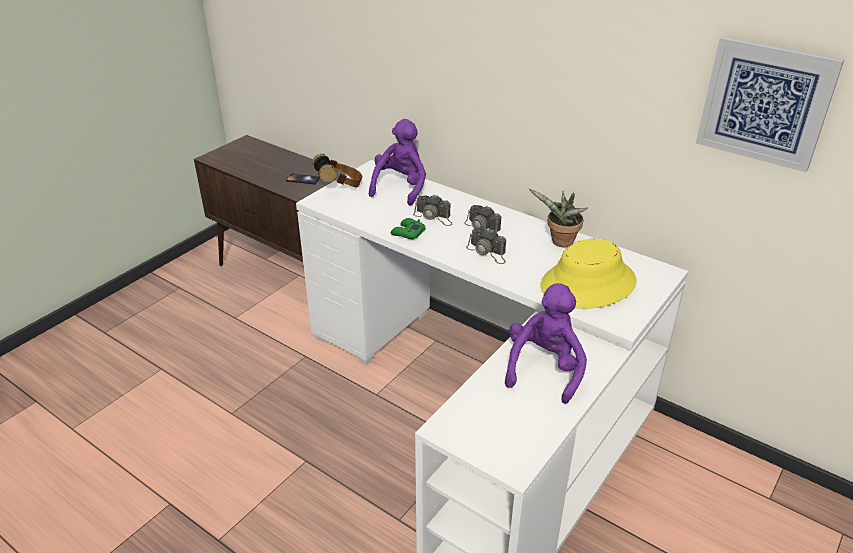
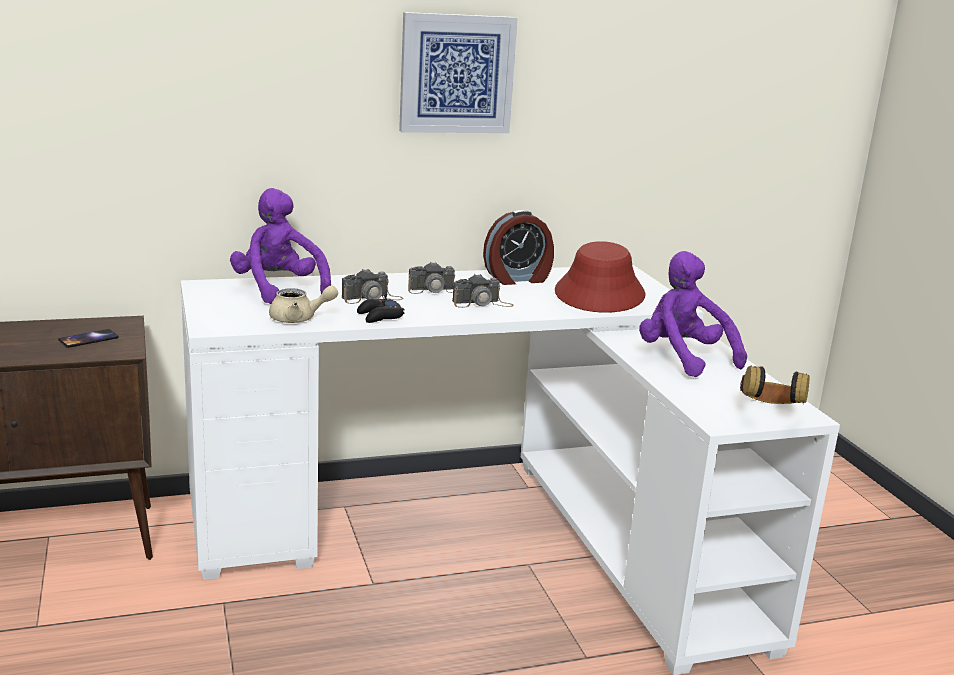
camera: 55 degrees left, 15 degrees down
(340, 187) = (208, 309): headphones -> headphones (769, 414)
(365, 214) = (299, 319): none -> beige teapot
(407, 233) = (380, 316): green game controller -> black game controller
(560, 243) = (517, 279): potted plant -> alarm clock
(588, 284) = (600, 294): yellow hat -> red hat
(765, 103) = (679, 68): picture -> picture (456, 74)

